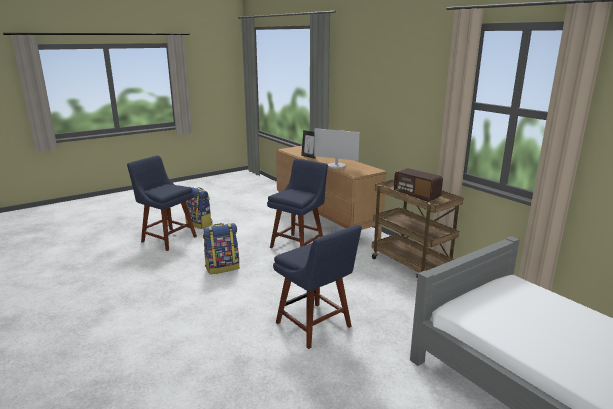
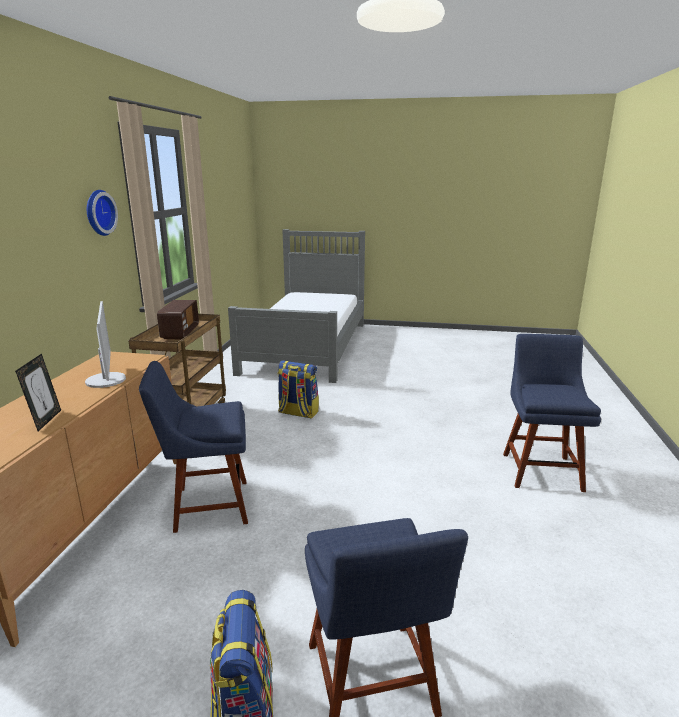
camera: 135 degrees left, 0 degrees up
(222, 267) = (355, 522): backpack -> backpack (298, 413)
(316, 326) = (357, 418): blue chair -> blue chair (540, 469)
(433, 91) = (98, 212): none -> wall clock

